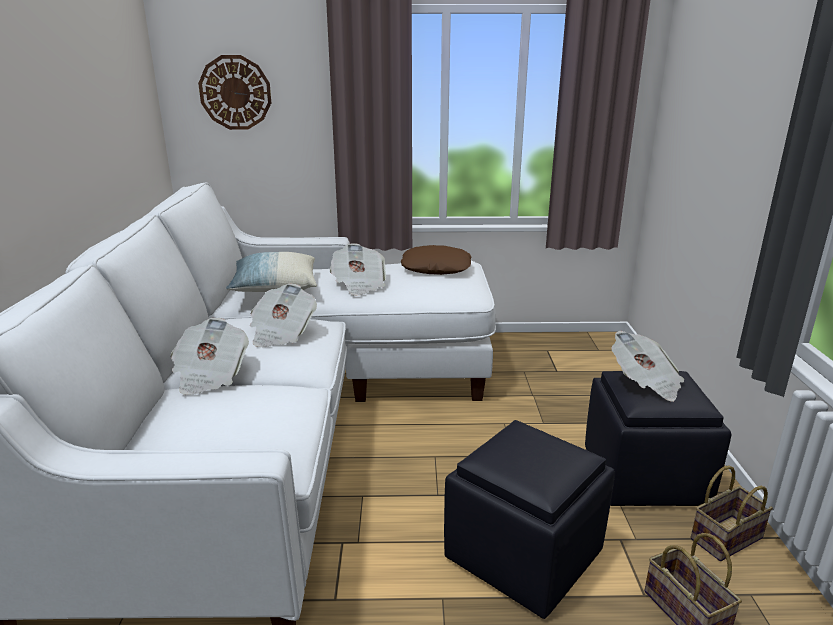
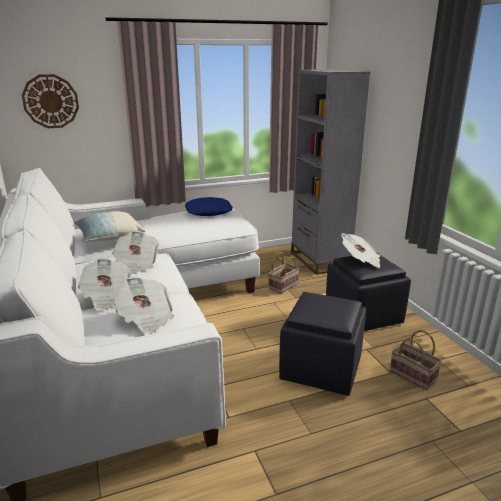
camera: 20 degrees left, 0 degrees up
(359, 284) = (166, 228): newspaper -> newspaper (145, 318)
(436, 268) = (208, 212): brown pillow -> blue pillow
(615, 366) = (319, 260): none -> grey bookcase
(726, 537) = (415, 336): basket -> basket (283, 285)

